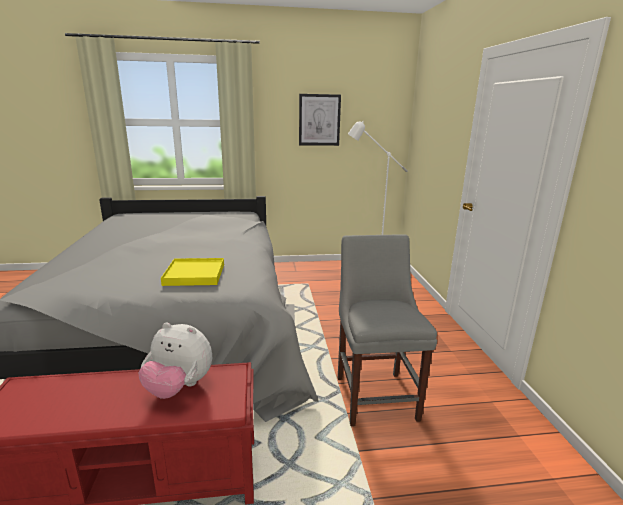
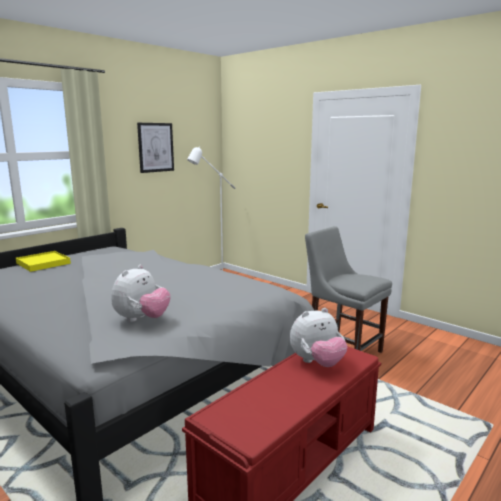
camera: 40 degrees left, 5 degrees down
(99, 278) = (142, 319): none -> plush toy
(195, 274) = (213, 293): yellow tray -> yellow tray (43, 263)

